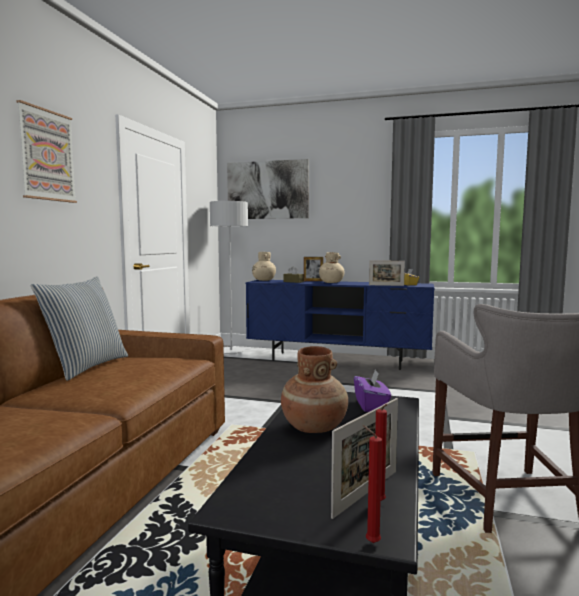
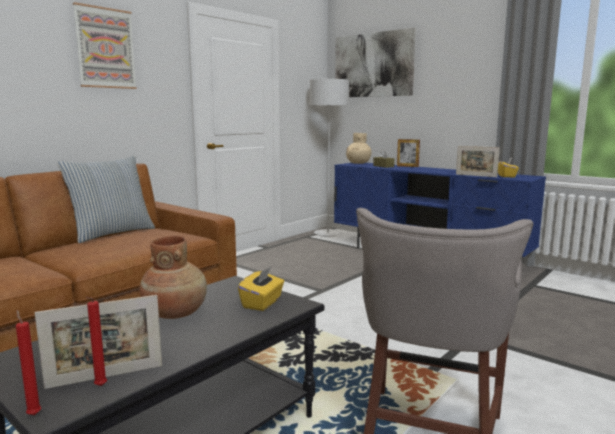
camera: 25 degrees right, 5 degrees up
(331, 282) = (421, 169): beige vase -> none
(371, 405) = (262, 303): purple tissue box -> yellow tissue box

